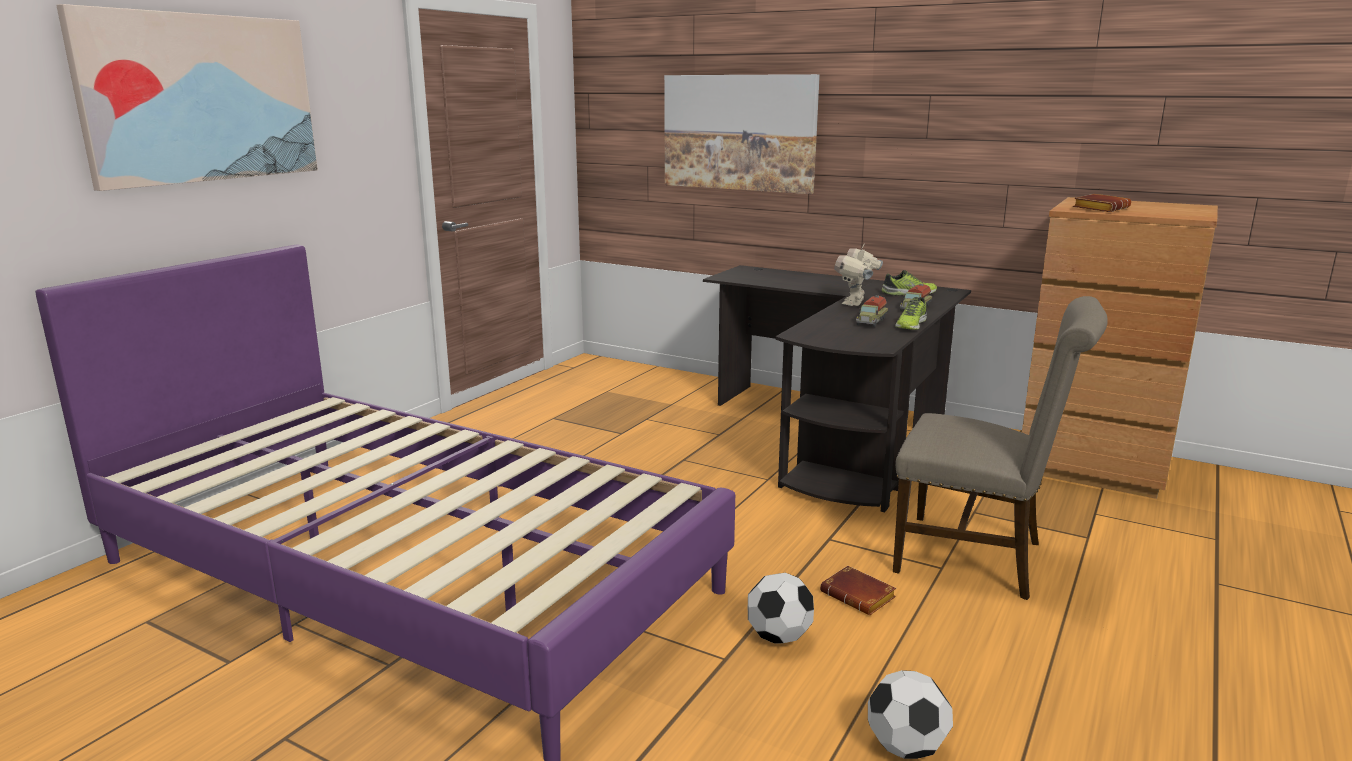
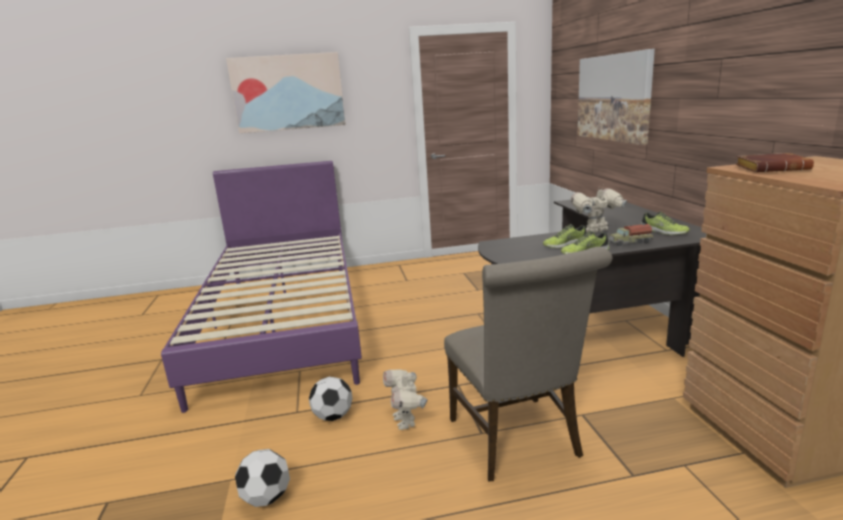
camera: 50 degrees right, 0 degrees up
(860, 596) = (406, 421): brown book -> toy robot
(871, 321) = (564, 245): toy truck -> shoe

